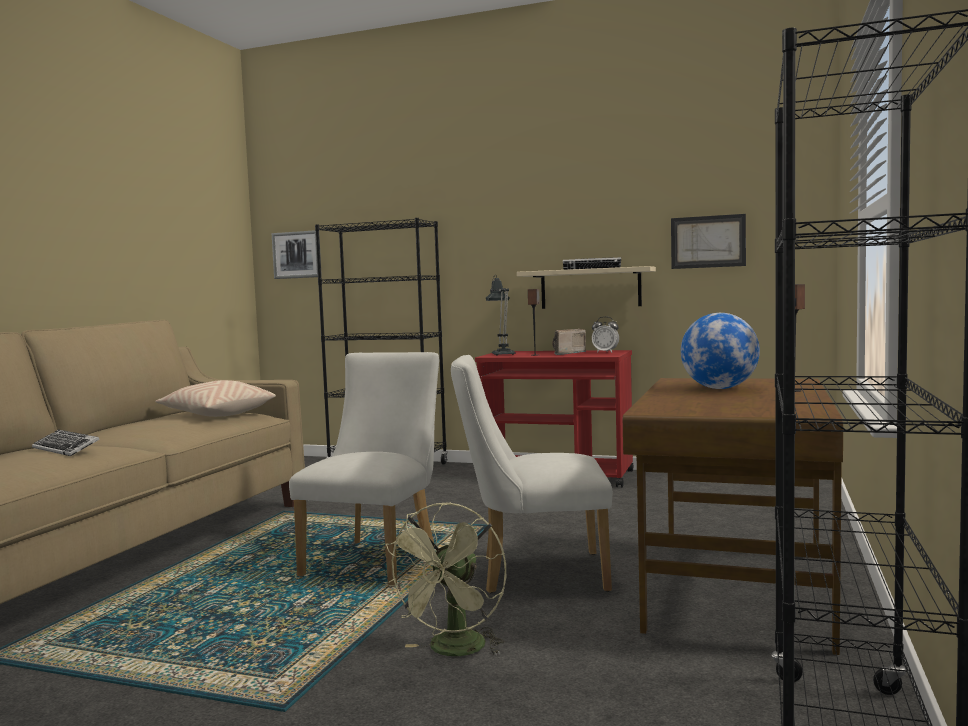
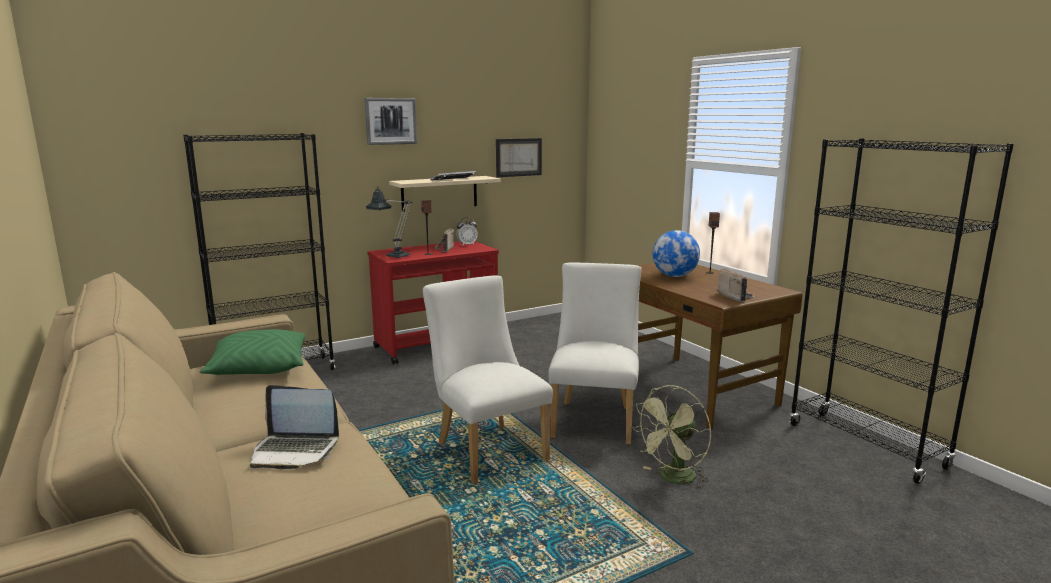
camera: 50 degrees left, 10 degrees up
(66, 449) = (295, 450): keyboard -> laptop
(217, 414) = (259, 369): beige pillow -> green pillow
(297, 255) = (118, 163): picture -> picture (390, 121)
(454, 651) = (673, 479): green fan -> green fan turned 75 degrees clockwise
(533, 573) = (594, 419): white chair -> white chair turned 150 degrees clockwise
(699, 409) = (735, 296): none -> radio

